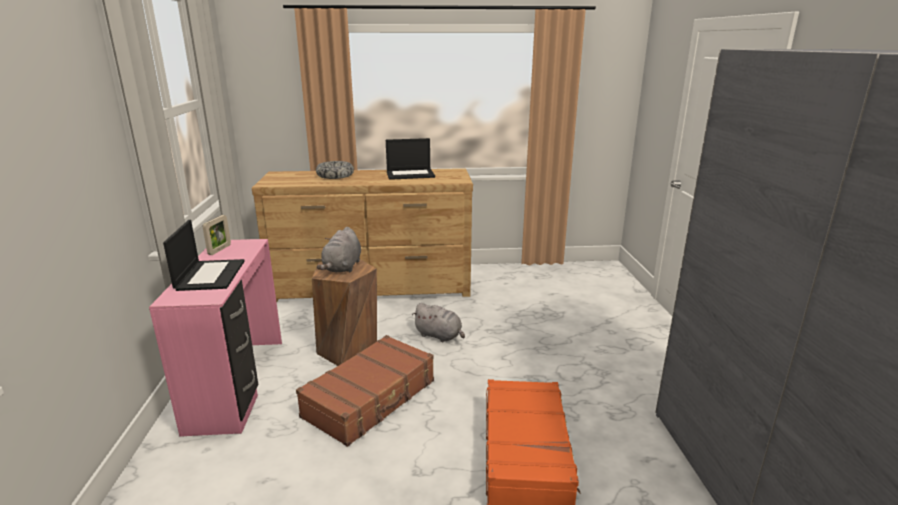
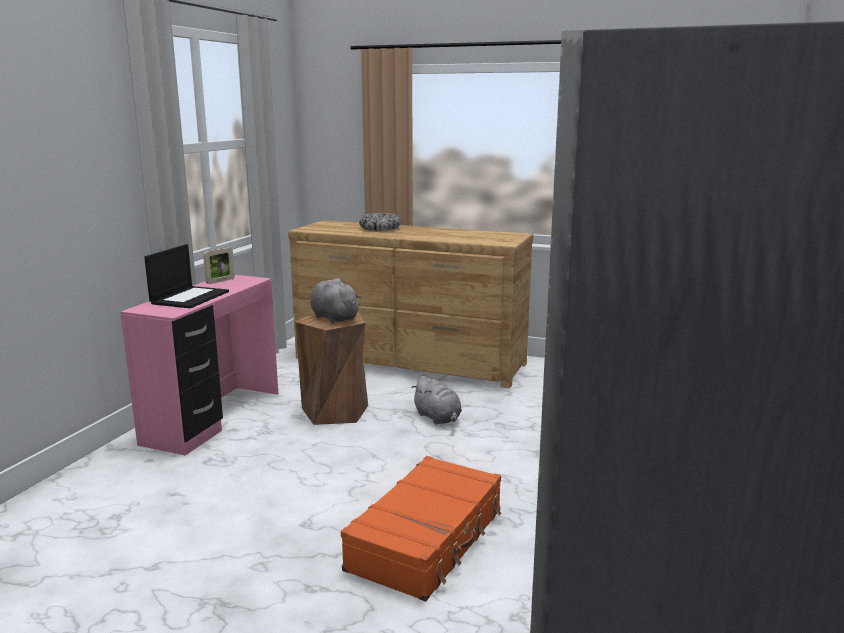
camera: 25 degrees right, 5 degrees down
(342, 267) = (333, 317): grey plush toy -> grey plush toy turned 105 degrees clockwise
(371, 399) = (318, 456): brown suitcase -> none
(410, 174) = (460, 233): laptop -> none

